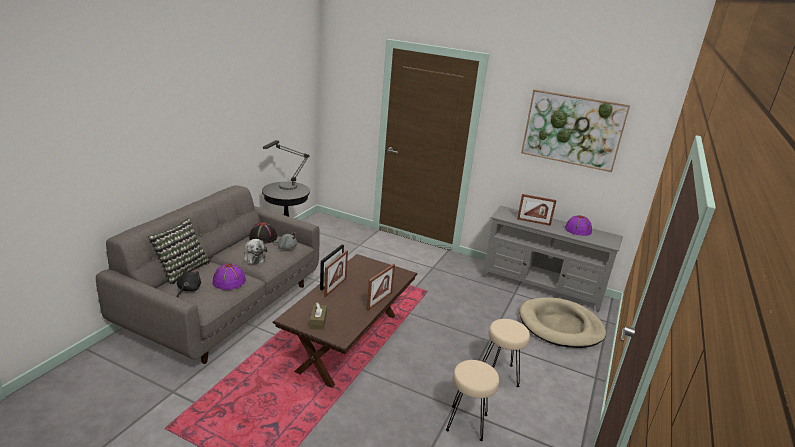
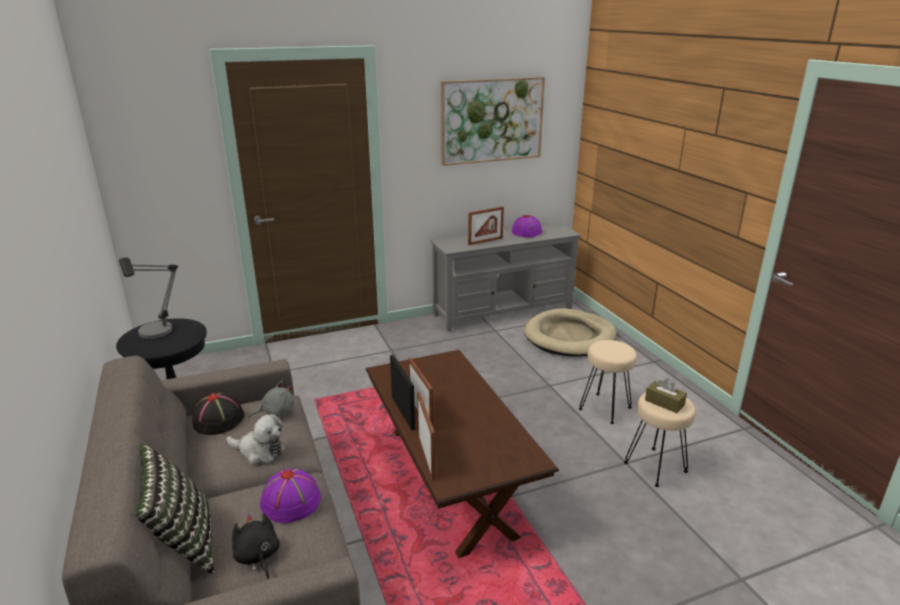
camera: 45 degrees left, 0 degrees up
(318, 321) = (480, 463): brown tissue box -> brown tissue box (664, 403)
(379, 301) = (487, 398): picture frame -> picture frame (426, 457)

